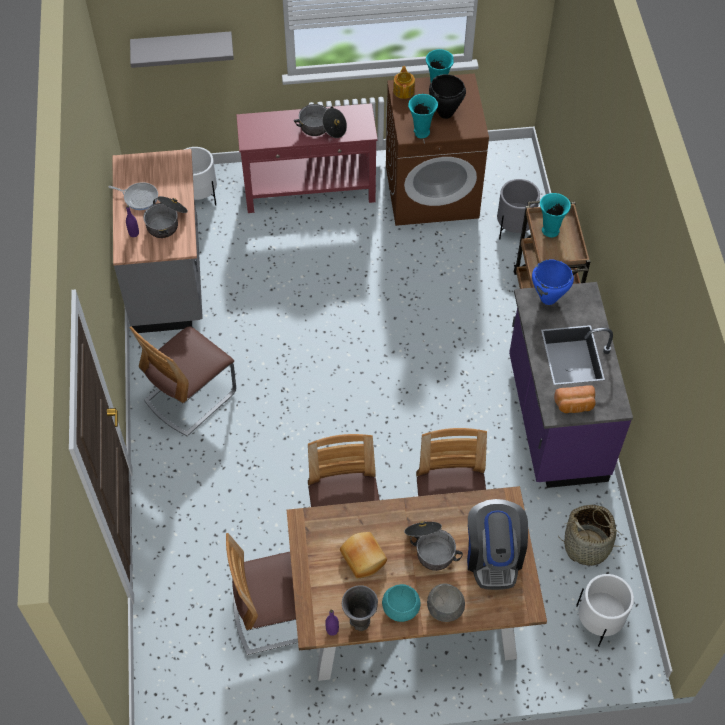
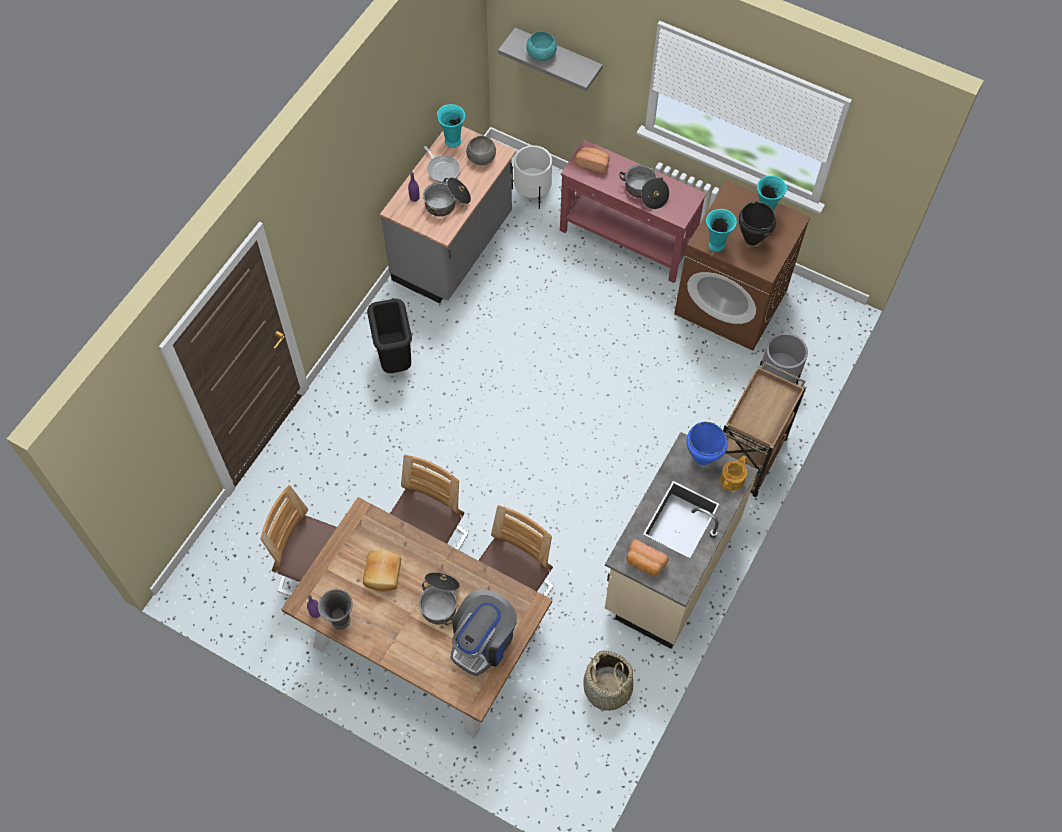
camera: 35 degrees right, 5 degrees up
(190, 397) = (394, 359): chair -> black trash can
(260, 129) = (593, 163): none -> bread
(401, 608) = (379, 632): turquoise bowl -> turquoise bowl (541, 54)
(404, 90) = (733, 198): teapot -> teapot (732, 479)
(444, 608) = (411, 655): grey bowl -> grey bowl (481, 157)
(549, 230) = (763, 399): turquoise vase -> turquoise vase (452, 140)
(554, 419) = (670, 567): purple counter -> beige counter
(599, 621) = (565, 755): white planter -> none

